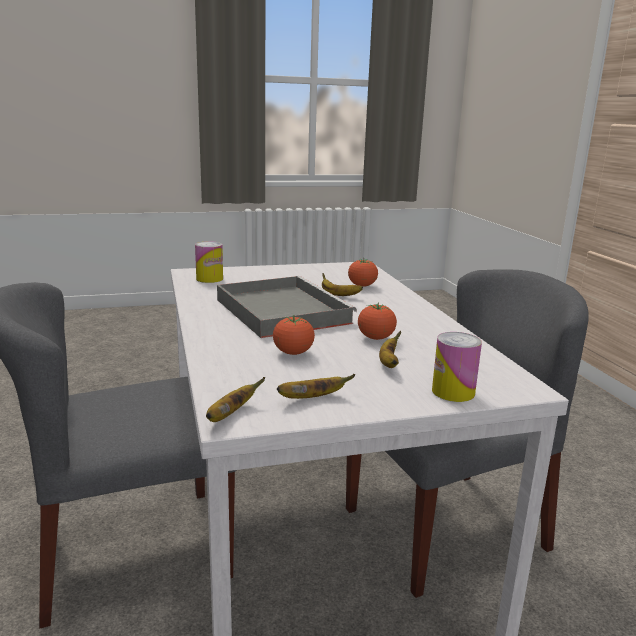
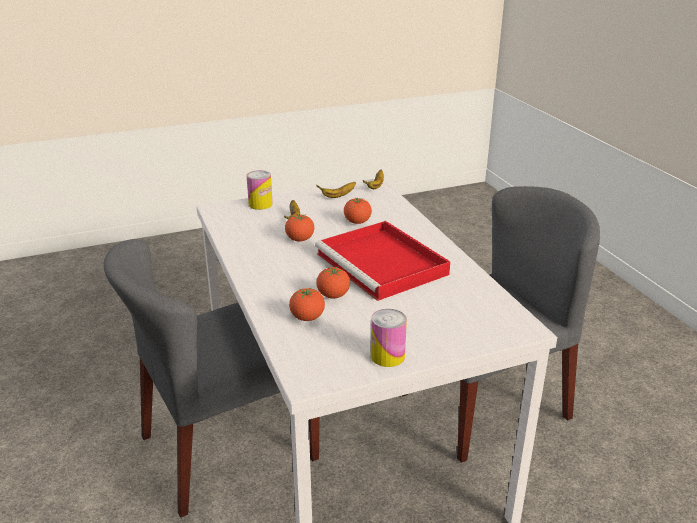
camera: 175 degrees right, 10 degrees up
(209, 279) = (488, 314): can -> can (387, 356)
(280, 310) = (383, 265): grey tray -> red tray
(338, 295) = (333, 295): banana -> tomato

